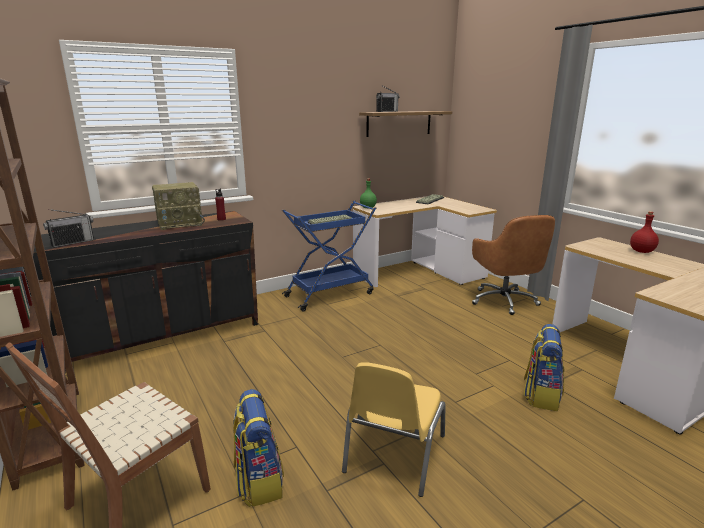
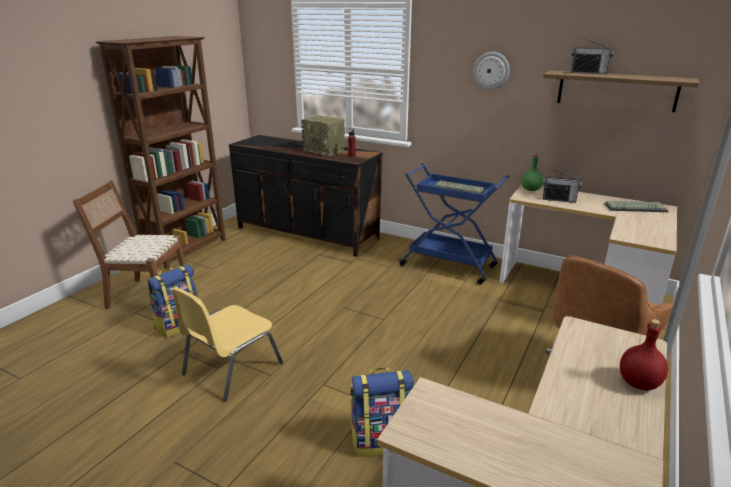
camera: 60 degrees right, 5 degrees up
(73, 243) = (254, 144): radio -> radio (559, 200)
(317, 116) = (491, 70): none -> wall clock
(393, 454) = (231, 369): yellow chair -> yellow chair turned 45 degrees counterclockwise

